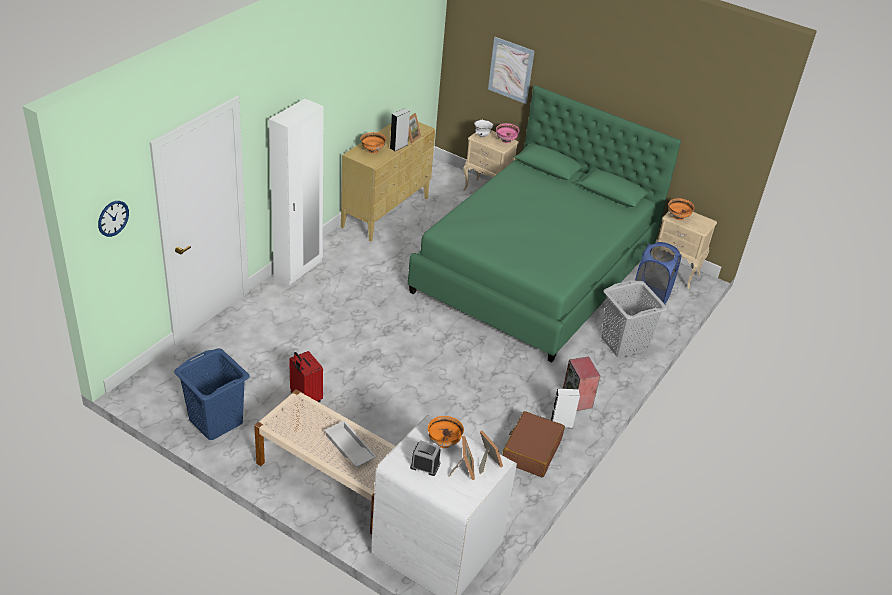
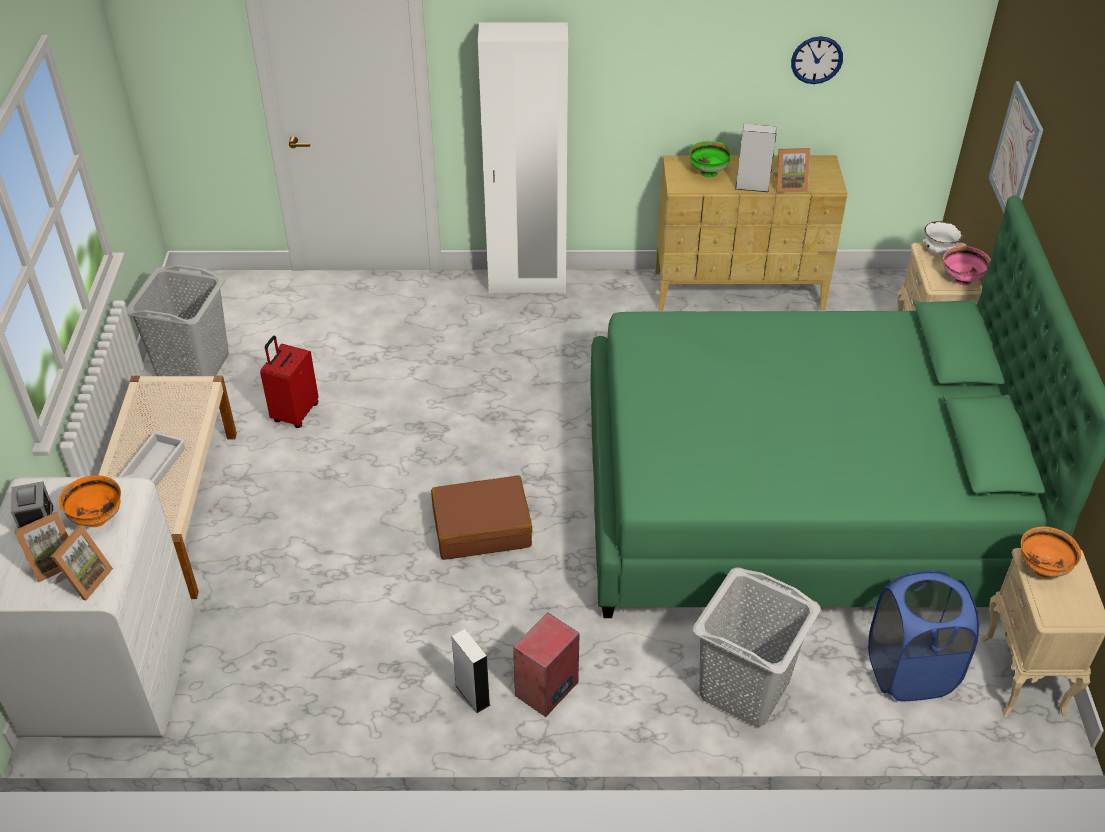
camera: 60 degrees right, 5 degrees up
(113, 218) = (171, 41): wall clock -> wall clock (816, 60)
(216, 421) = (193, 366): blue laundry basket -> grey laundry basket
(372, 151) = (708, 172): orange bowl -> green bowl
(531, 450) = (384, 685): brown suitcase -> brown suitcase (482, 527)

